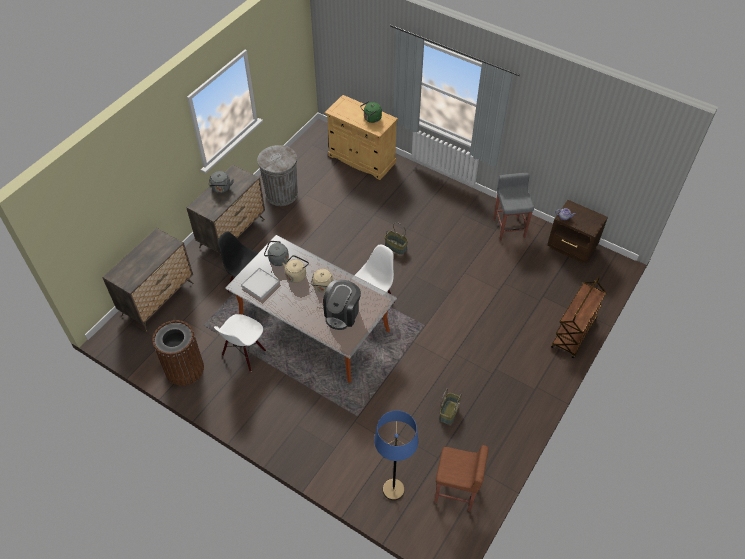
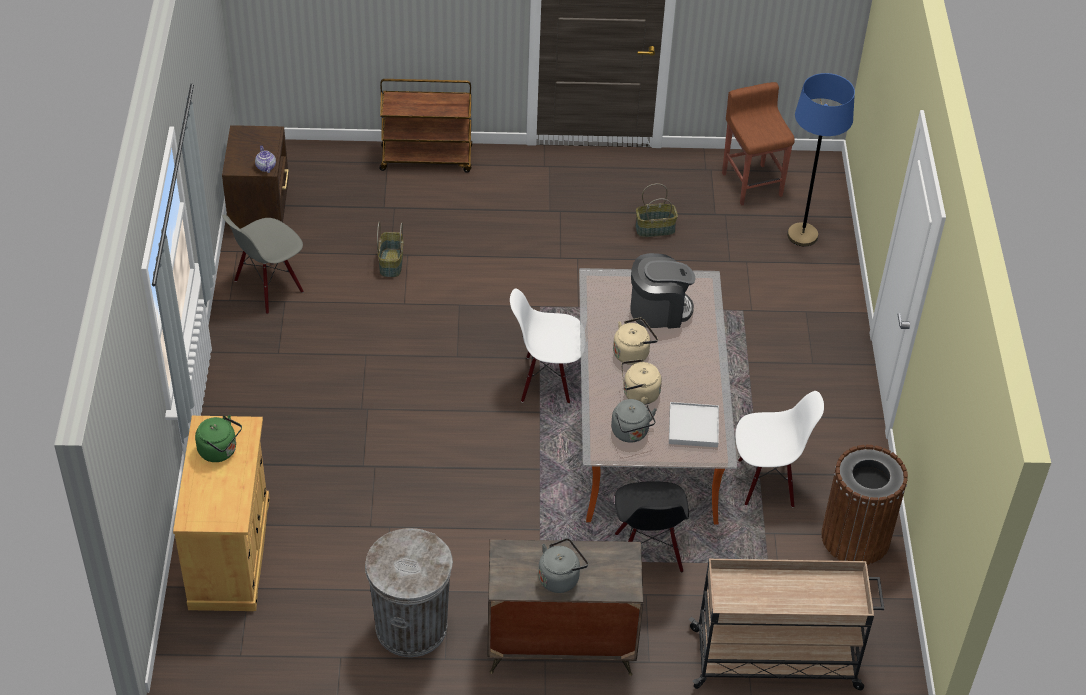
camera: 125 degrees left, 5 degrees down
(158, 299) = (777, 659): dresser -> beige cart
(396, 247) = (414, 404): basket -> basket (390, 263)
(509, 228) = (268, 287): grey stool -> grey chair

